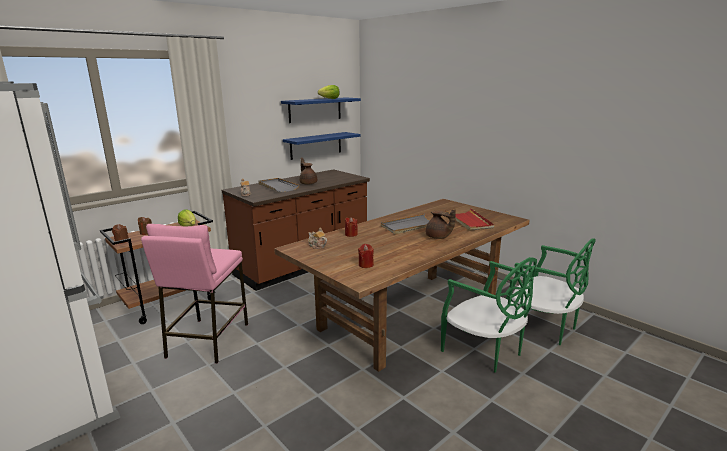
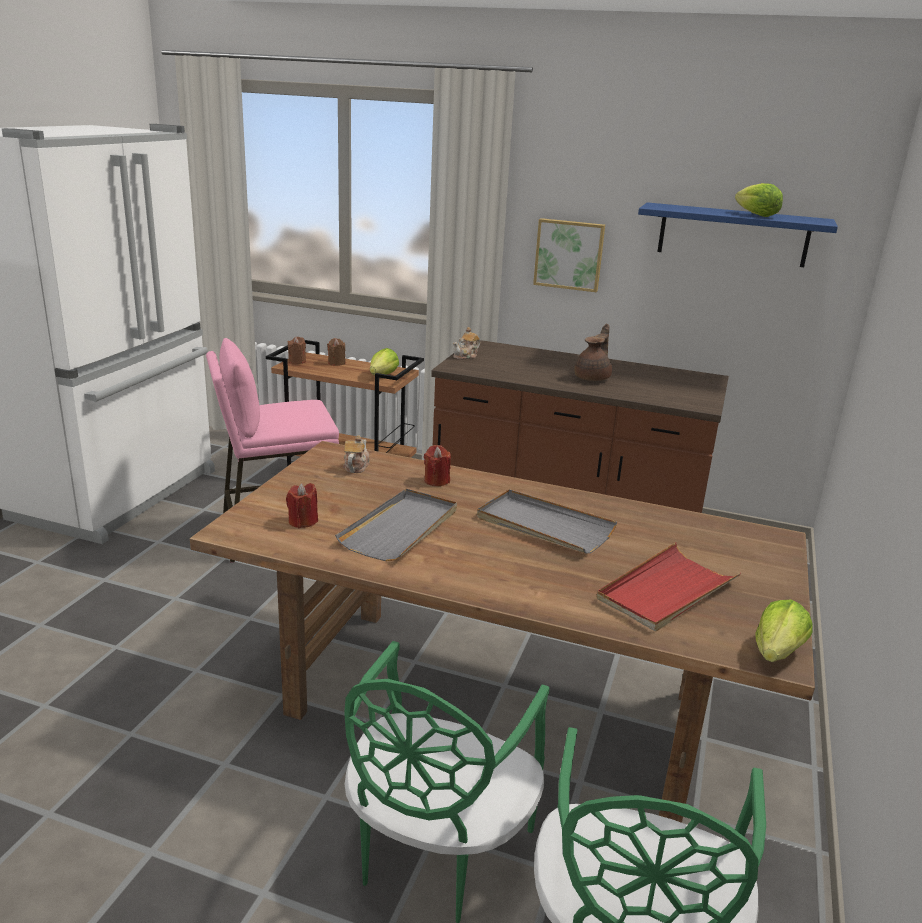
camera: 60 degrees right, 5 degrees up
(251, 132) = (569, 254): none -> picture
(277, 187) = (537, 364): grey tray -> grey tray (401, 528)
(316, 145) = (717, 314): blue shelf -> none
(438, 237) = (511, 567): brown teapot -> none
(511, 218) = (777, 652): none -> lettuce

